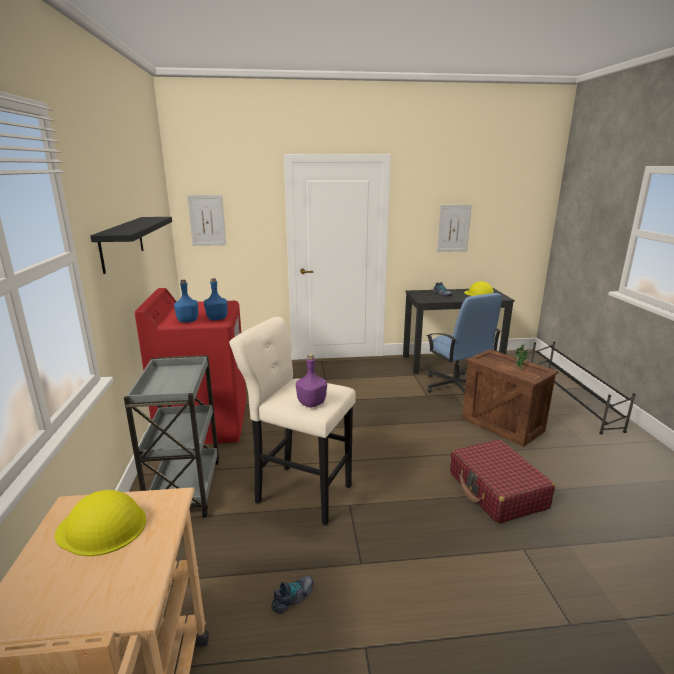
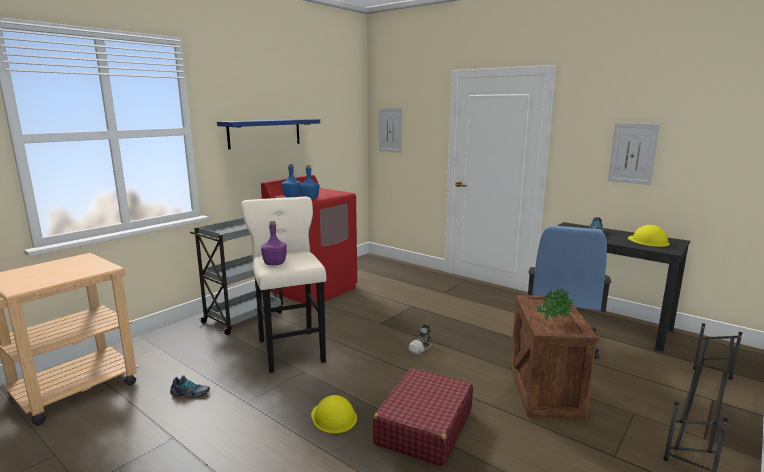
camera: 45 degrees right, 5 degrees down
(102, 527) = (72, 266): yellow hard hat -> yellow hard hat (333, 417)
(122, 243) = (265, 133): black shelf -> blue shelf
(392, 433) = (421, 348): none -> shoe

